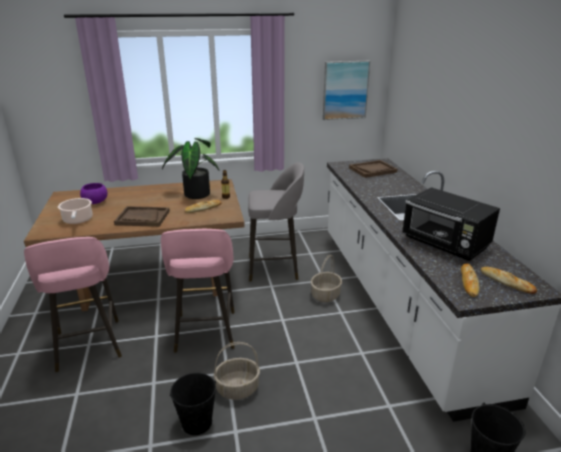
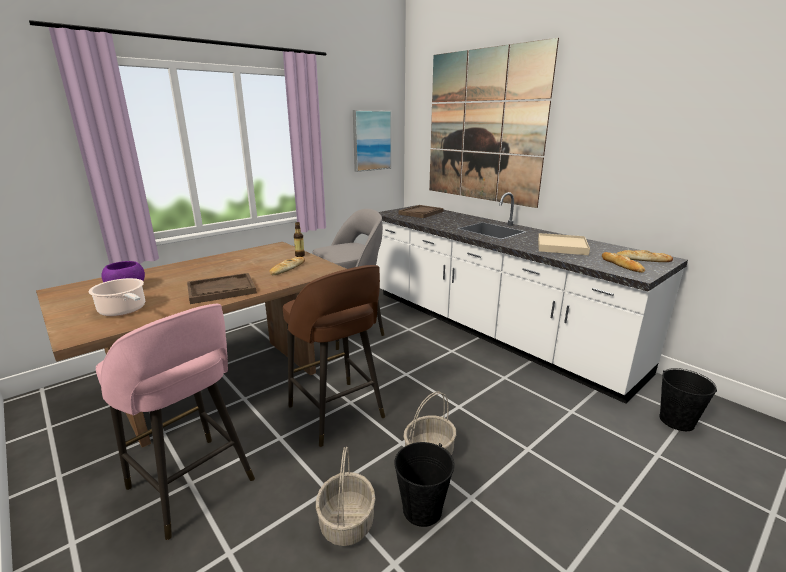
camera: 30 degrees left, 5 degrees down
(195, 193) = (258, 258): potted plant -> none
(205, 333) = (337, 413): pink stool -> brown stool
(325, 295) = (423, 340): basket -> basket (346, 522)
(437, 94) = (483, 127): none -> picture
(445, 244) = (562, 247): black microwave -> beige tray

